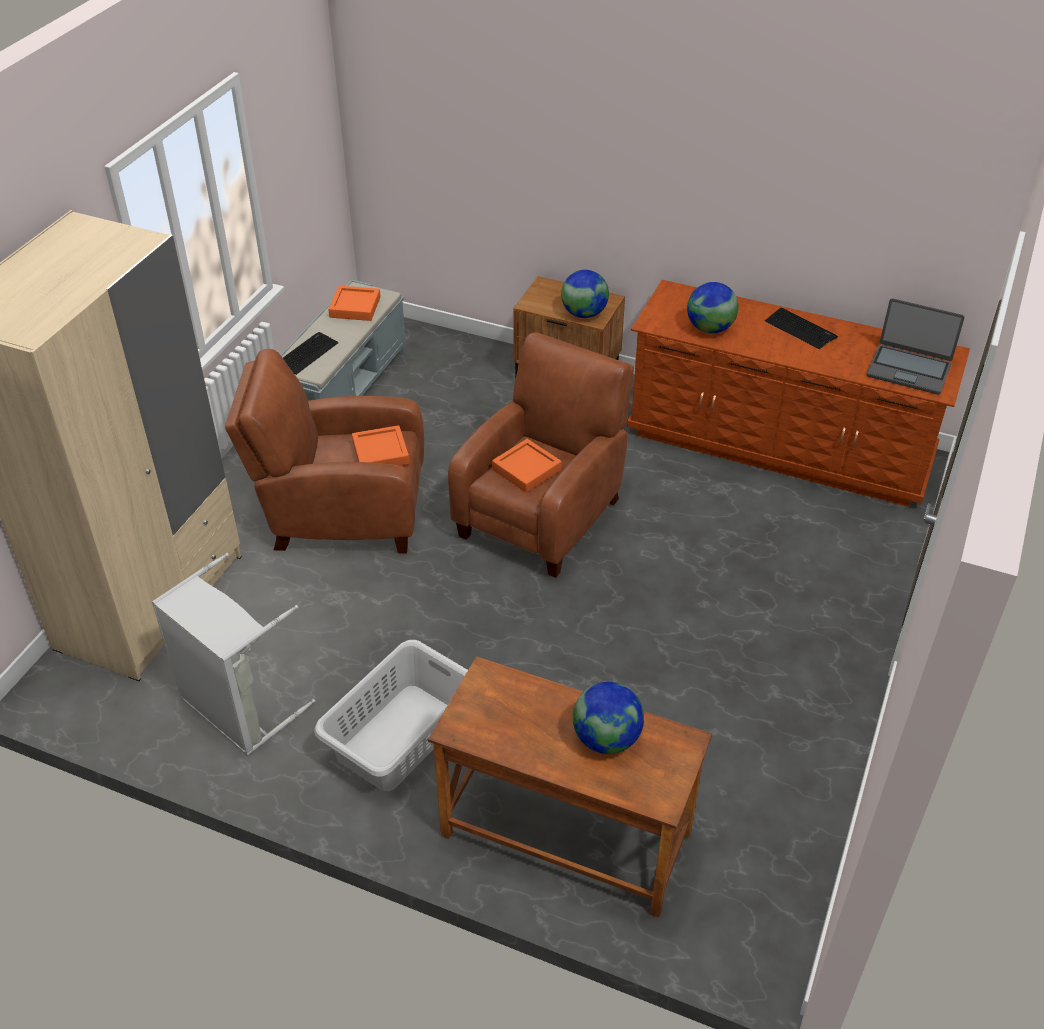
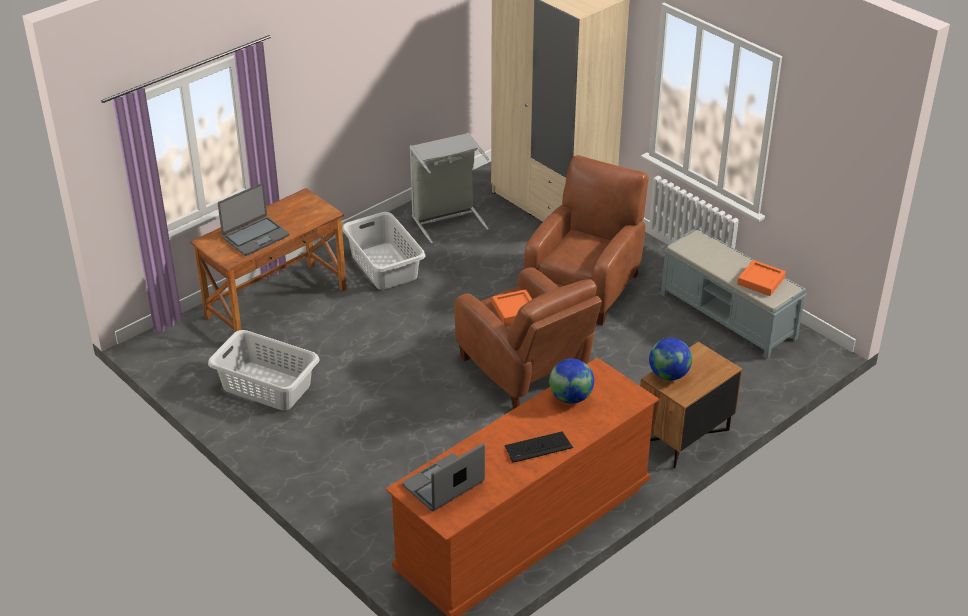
camera: 115 degrees right, 5 degrees down
(306, 354) = (707, 247): keyboard -> none
(380, 453) = (574, 256): orange tray -> none
(606, 739) = (255, 236): globe -> laptop
(746, 752) = (266, 386): none -> grey laundry basket

